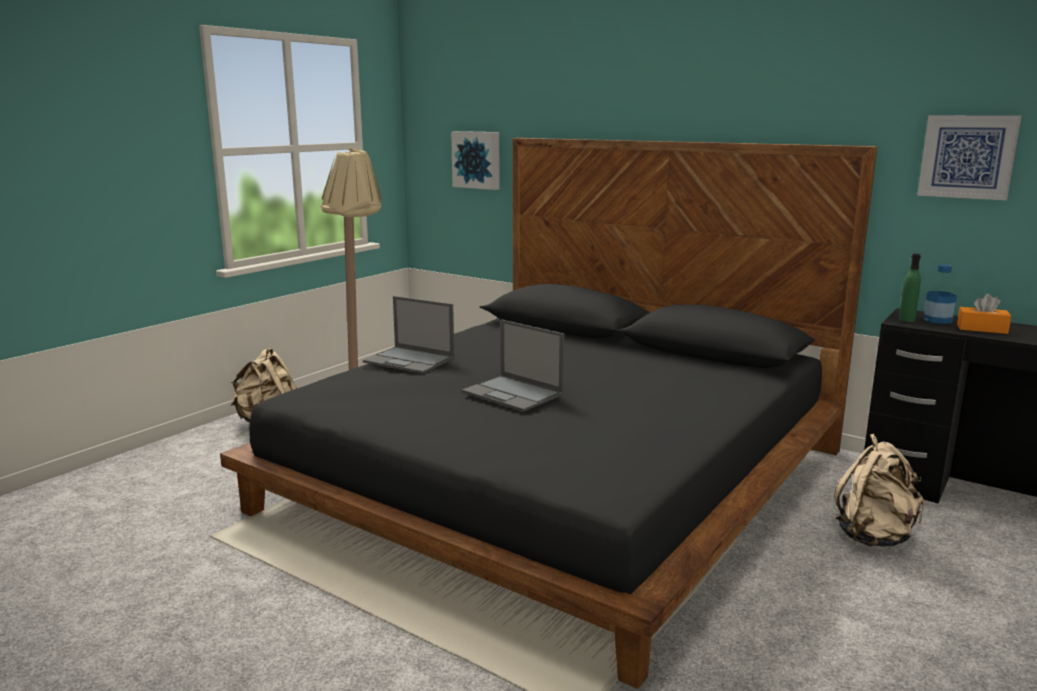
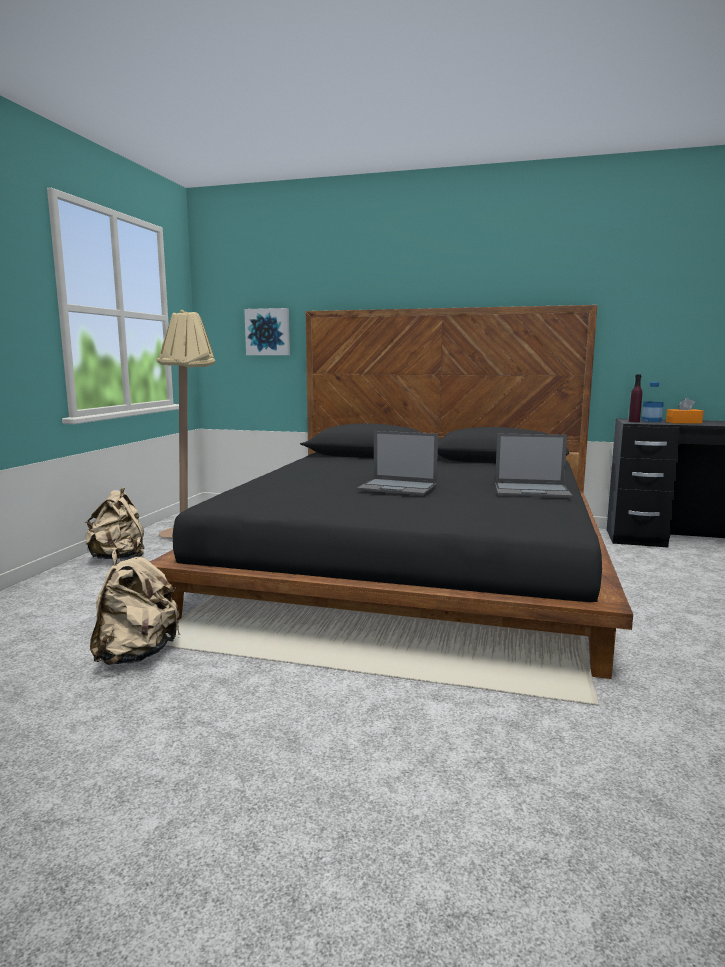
camera: 20 degrees left, 5 degrees down
(410, 360) = (284, 476): laptop -> laptop (532, 490)
(875, 537) = (654, 569): beige backpack -> beige backpack (137, 655)
(906, 320) = (634, 421): green bottle -> purple bottle
(967, 157) = (655, 310): picture -> none

